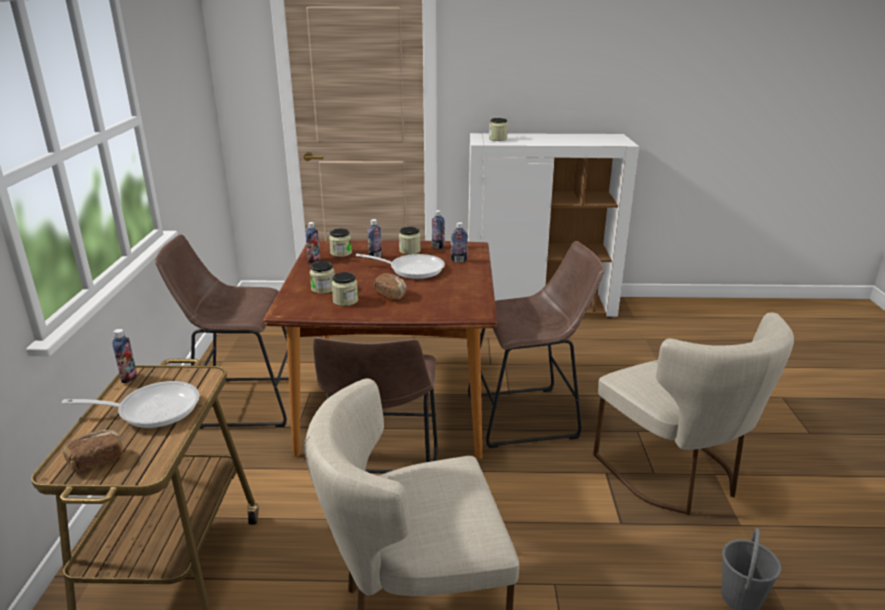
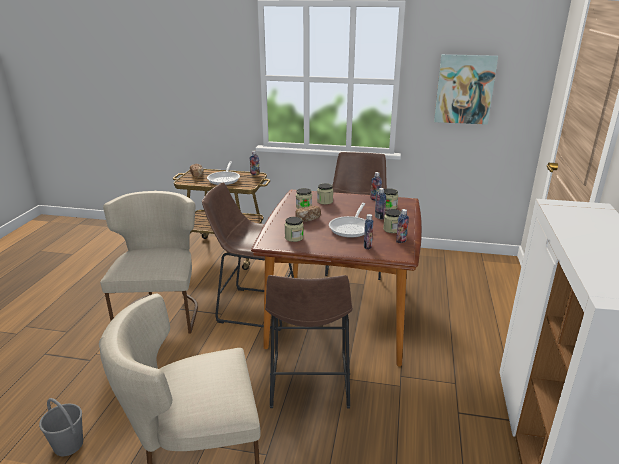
camera: 100 degrees right, 0 degrees up
(179, 108) = (464, 89): none -> picture
(498, 139) = (579, 213): jar -> jar (294, 238)

